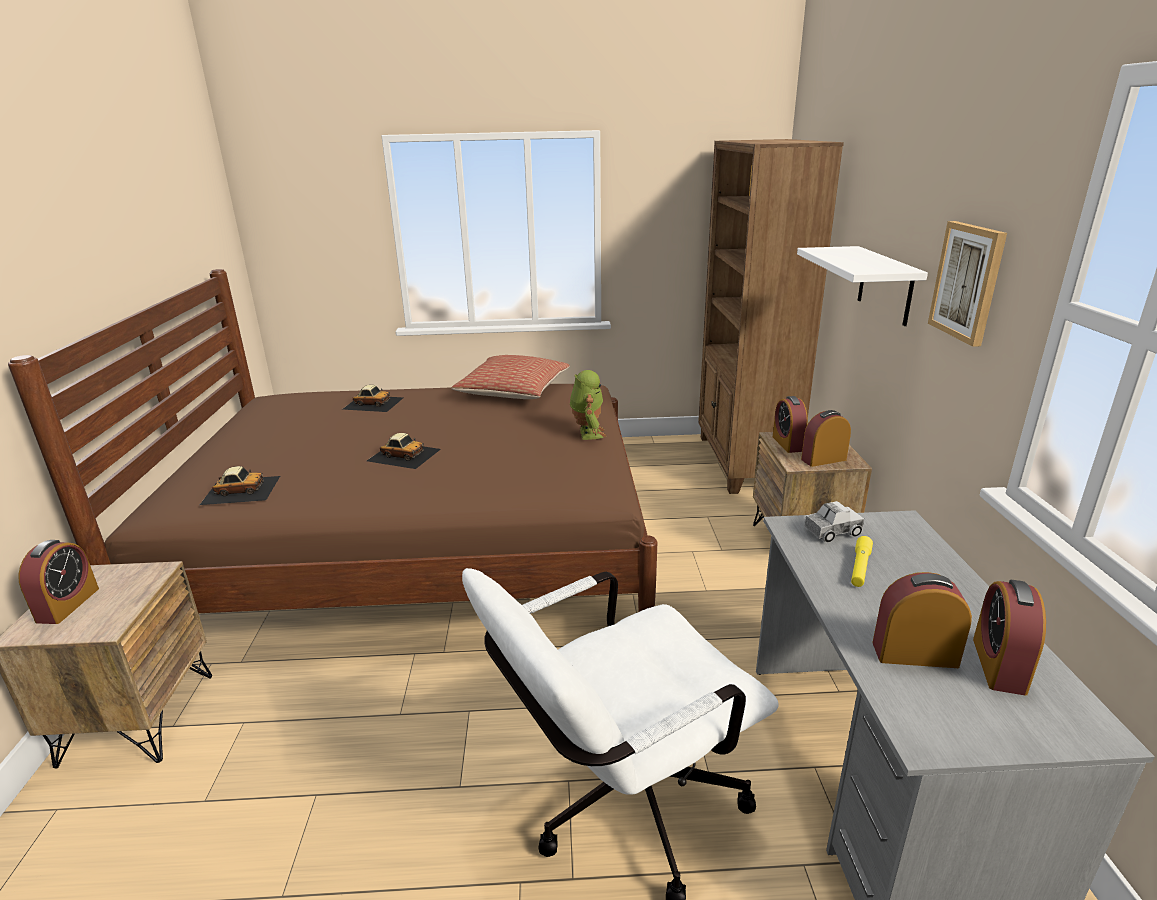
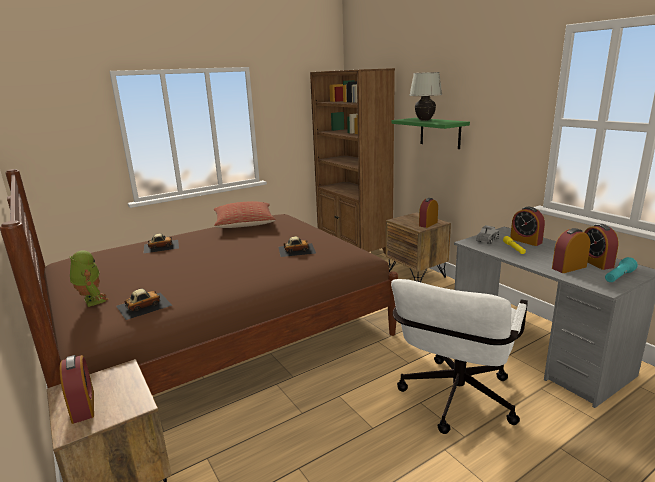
camera: 30 degrees left, 5 degrees down
(403, 454) = (228, 263): toy car -> toy car (296, 249)
(587, 433) = (317, 233): toy robot -> toy robot (91, 301)
(787, 443) = (405, 221): alarm clock -> alarm clock (526, 241)
(848, 257) = (424, 120): none -> white table lamp
(885, 285) = (440, 133): white shelf -> green shelf
(968, 282) = (497, 121): picture -> none
(1000, 724) = (618, 277): none -> turquoise flashlight

